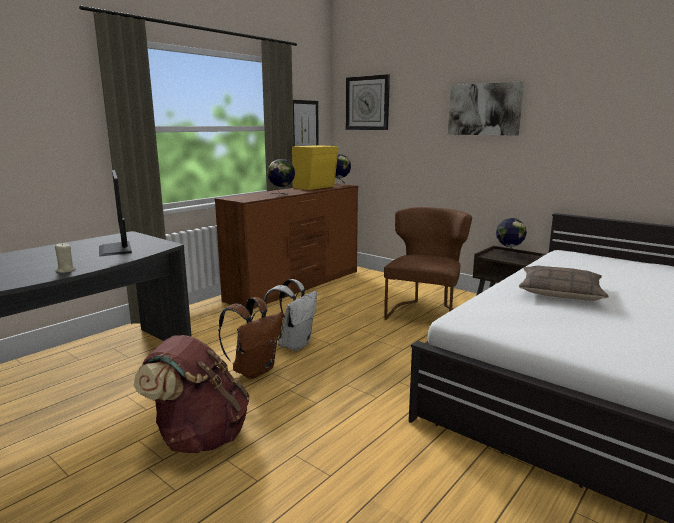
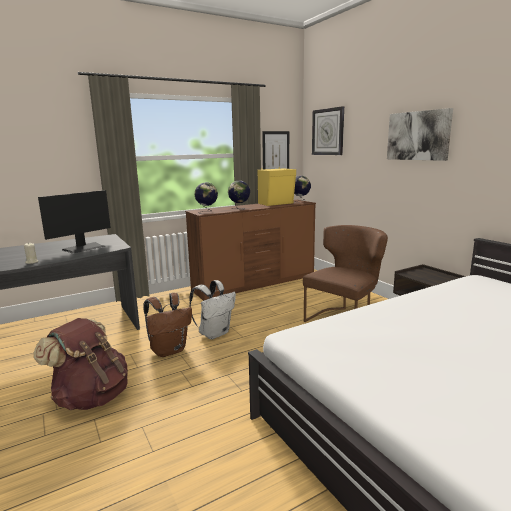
camera: 20 degrees right, 0 degrees up
(116, 249) = (84, 248): monitor -> monitor turned 135 degrees counterclockwise
(509, 254) = (432, 274): globe -> globe (207, 212)
(560, 292) = (422, 321): pillow -> none

